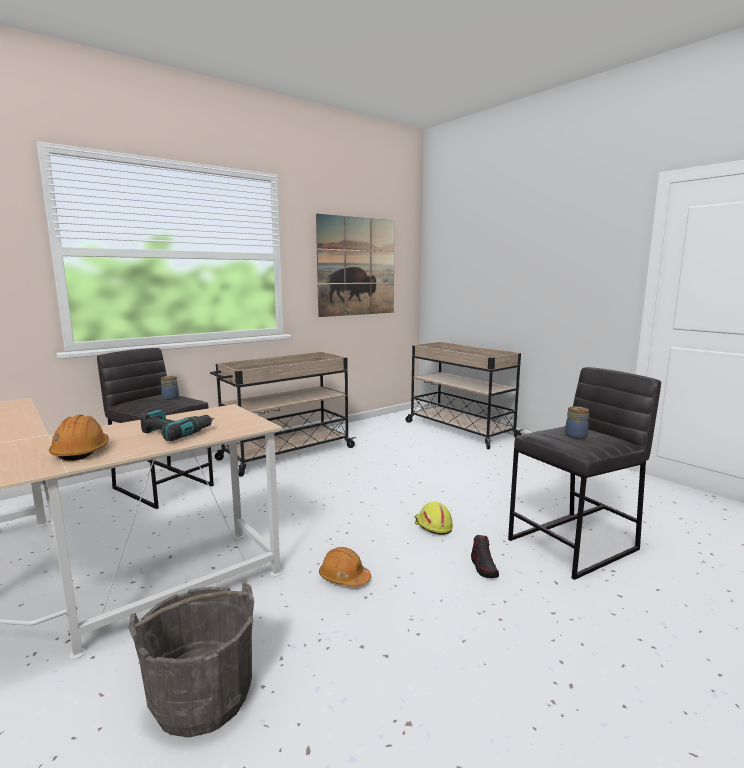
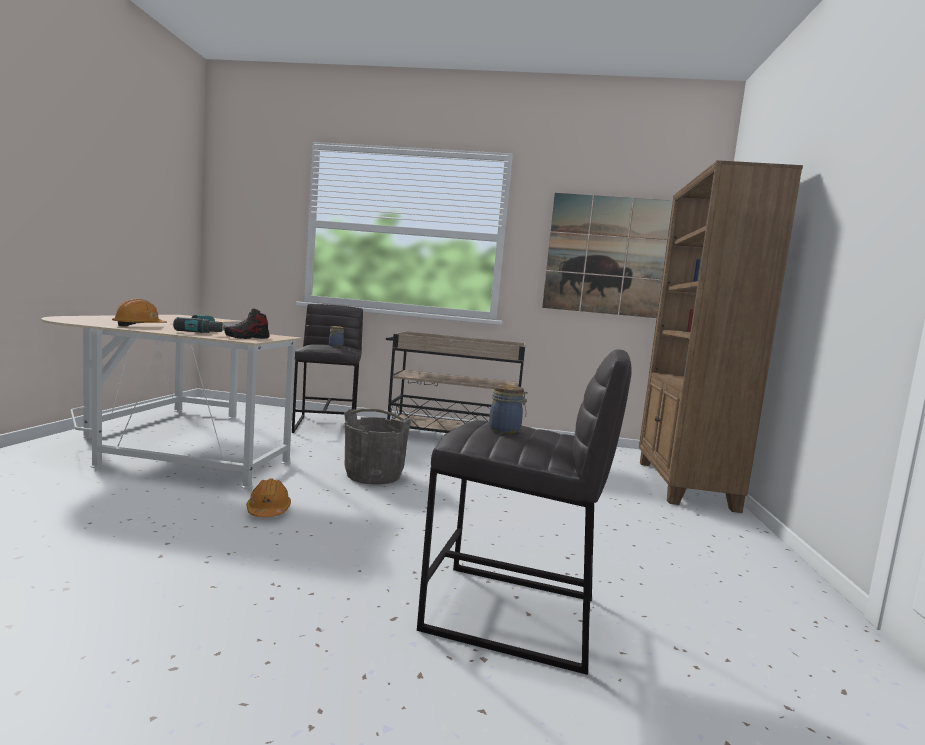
camera: 45 degrees right, 5 degrees down
(202, 697) = (67, 508): grey bucket -> grey bucket (374, 475)
(432, 526) = (419, 523): yellow hard hat -> none
(459, 430) = (683, 485): beige cart -> brown bookcase
(484, 567) = (369, 567): shoe -> shoe (247, 338)

